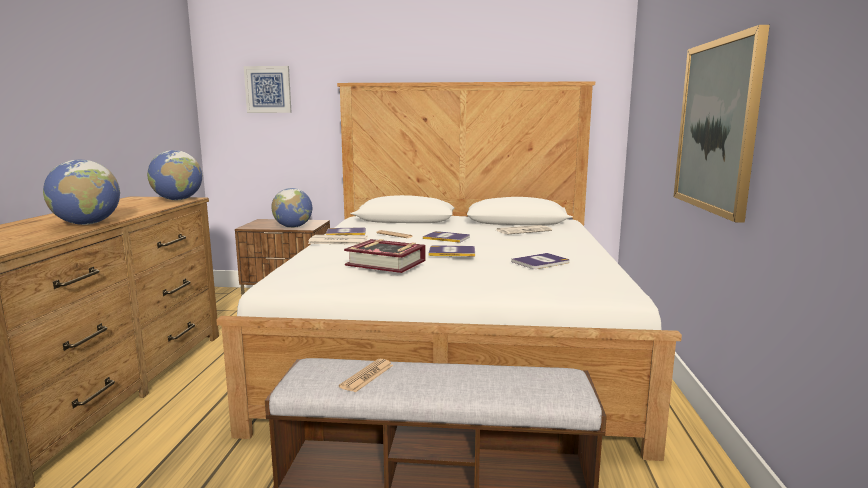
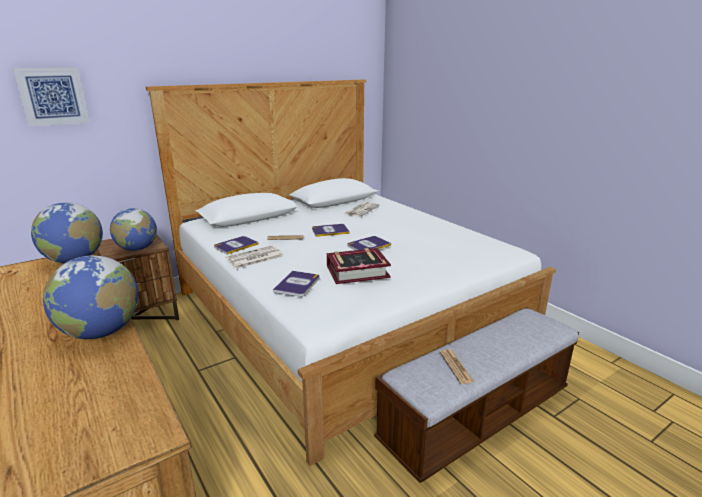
camera: 40 degrees left, 10 degrees up
(541, 262) = (433, 238): book -> book (297, 284)
(717, 126) = (526, 131): picture -> none

